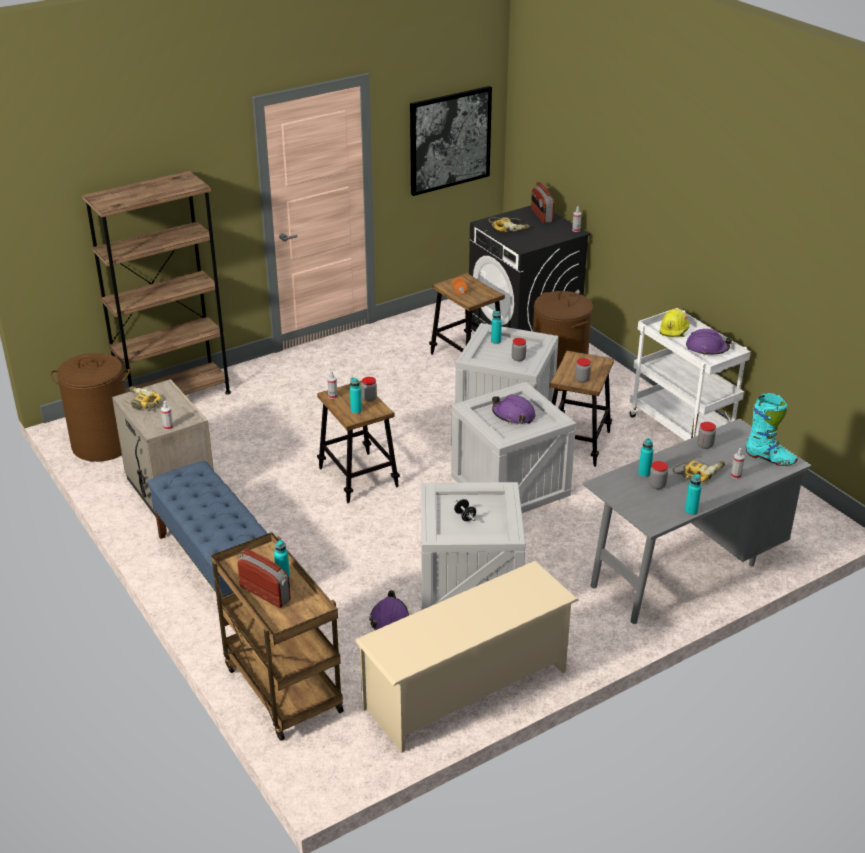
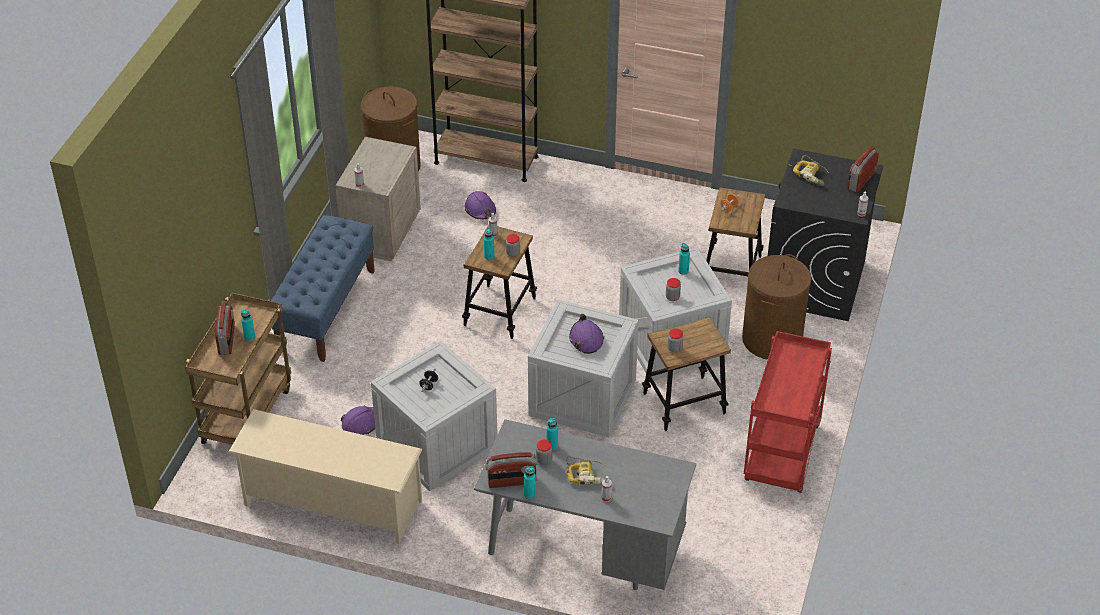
camera: 50 degrees right, 10 degrees up
(140, 403) = (372, 153): power drill -> none
(449, 140) = (831, 58): picture -> none
(665, 513) = (511, 481): none -> radio
(674, 330) = (799, 360): yellow hard hat -> none
(682, 430) = (782, 456): white cart -> red cart
(705, 445) = (631, 461): jar -> none
(707, 348) = (792, 394): purple hard hat -> purple hard hat (480, 210)
(770, 459) = (653, 507): turquoise boot -> none

